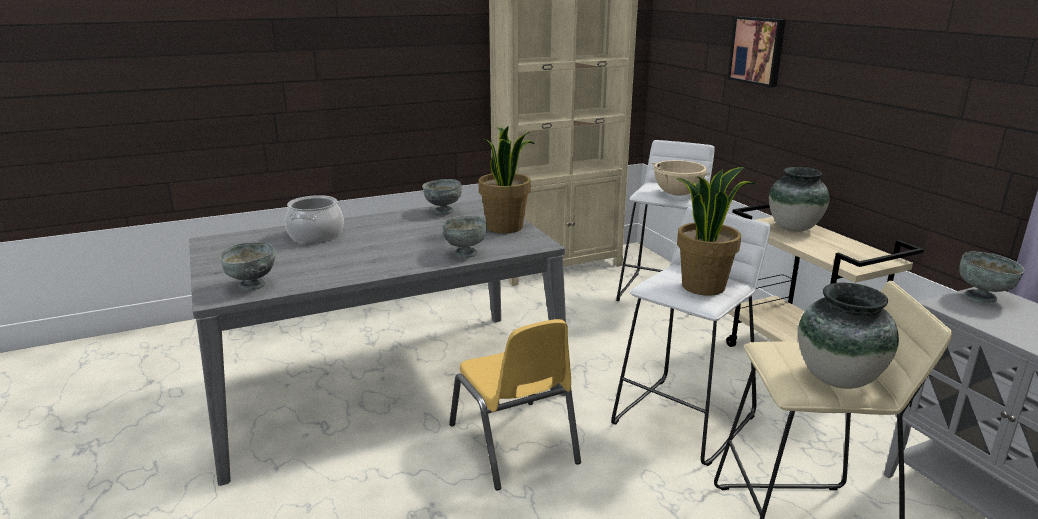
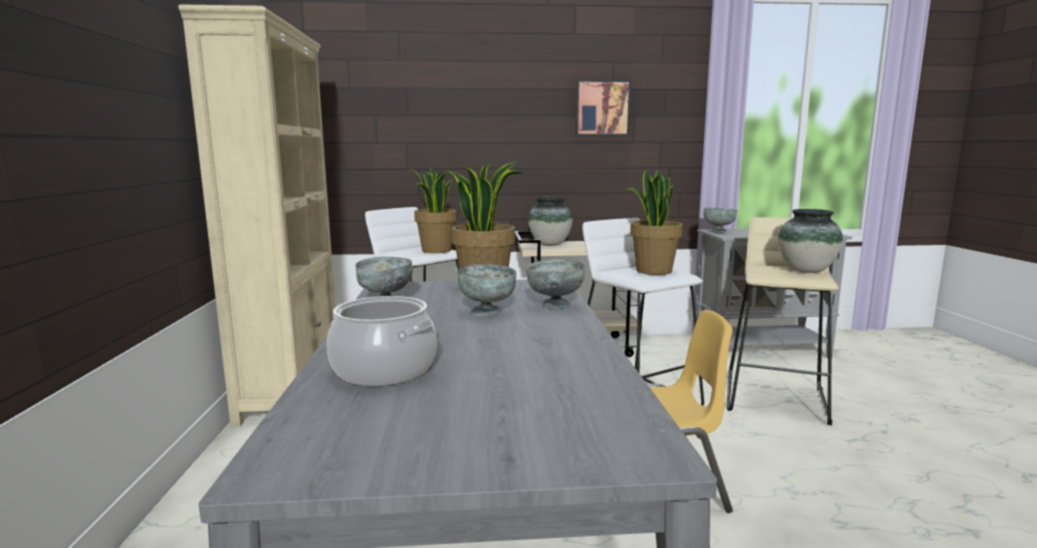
camera: 70 degrees left, 10 degrees down
(252, 286) = (605, 422): grey bowl -> grey bowl (487, 312)
(677, 194) = (435, 250): beige cooking pot -> potted plant
(758, 50) = (447, 115): picture -> picture (602, 108)

